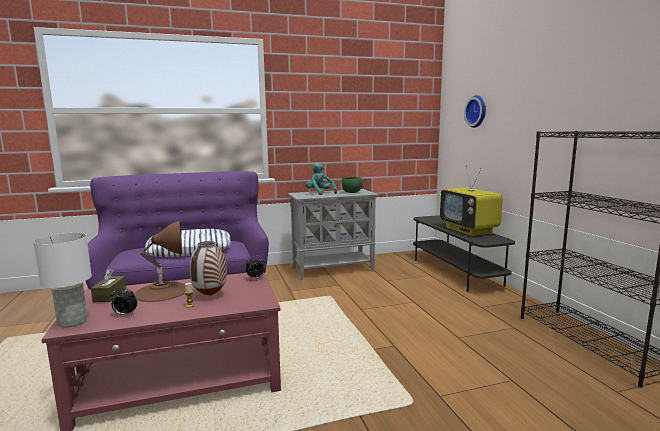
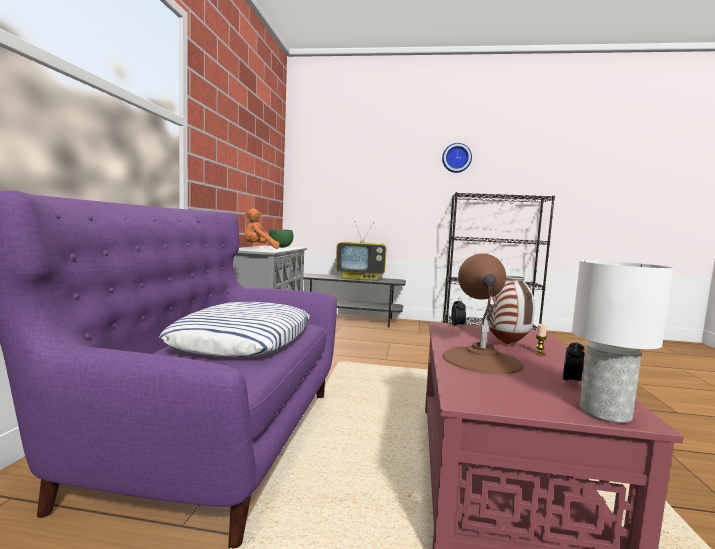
camera: 65 degrees left, 5 degrees down
(110, 295) = (484, 386): brown tissue box -> none
(320, 193) = (259, 248): turquoise plush toy -> orange plush toy
(477, 111) = (344, 174): wall clock -> wall clock (456, 158)

